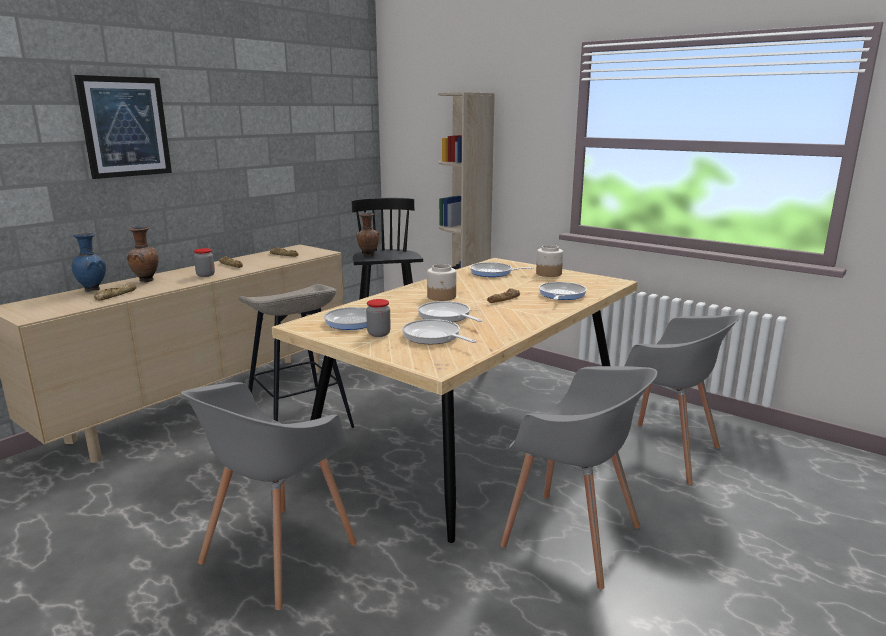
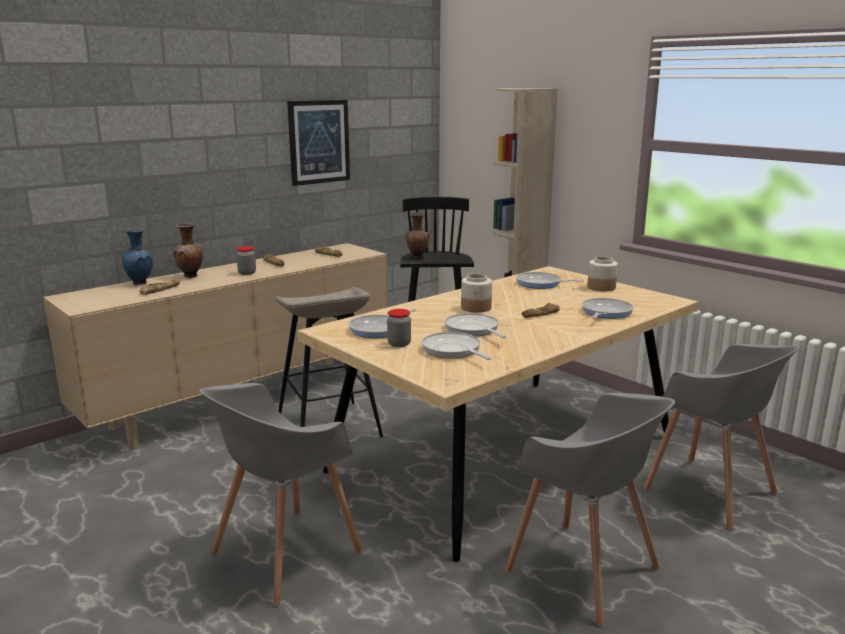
camera: 10 degrees right, 0 degrees up
(125, 127) = (178, 126): picture -> picture (319, 142)

